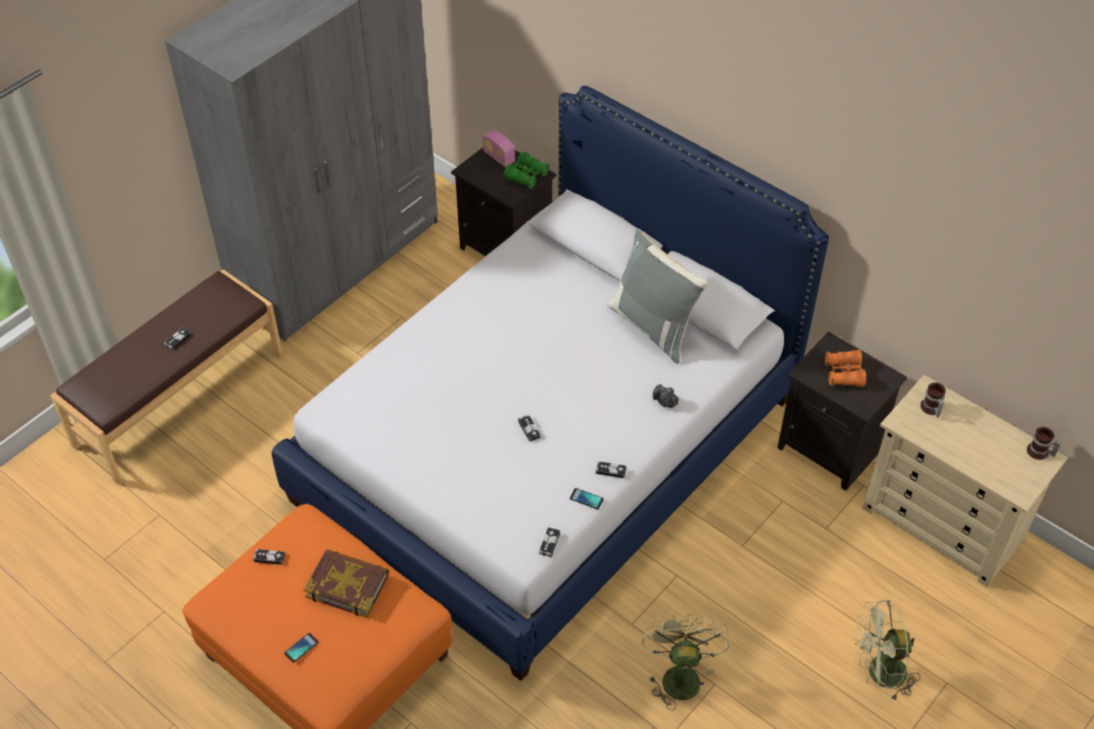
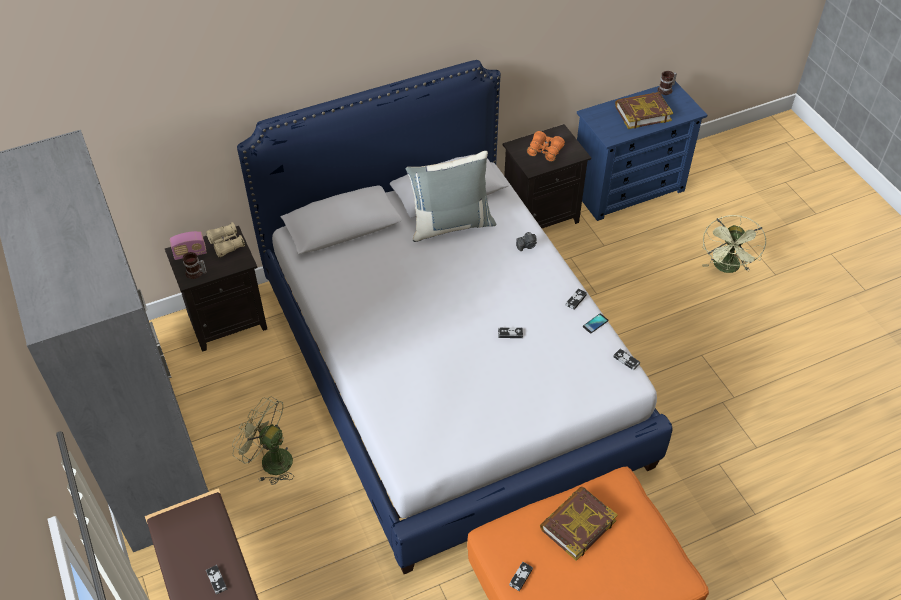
camera: 65 degrees left, 0 degrees up
(301, 648) = (626, 580): phone -> none
(526, 176) = (226, 244): green binoculars -> beige binoculars
(679, 674) = (686, 371): green fan -> green fan (270, 460)
(931, 408) = (607, 119): mug -> mug (195, 273)
(943, 524) = (628, 189): beige dresser -> blue dresser
(972, 440) = (642, 113): none -> book

